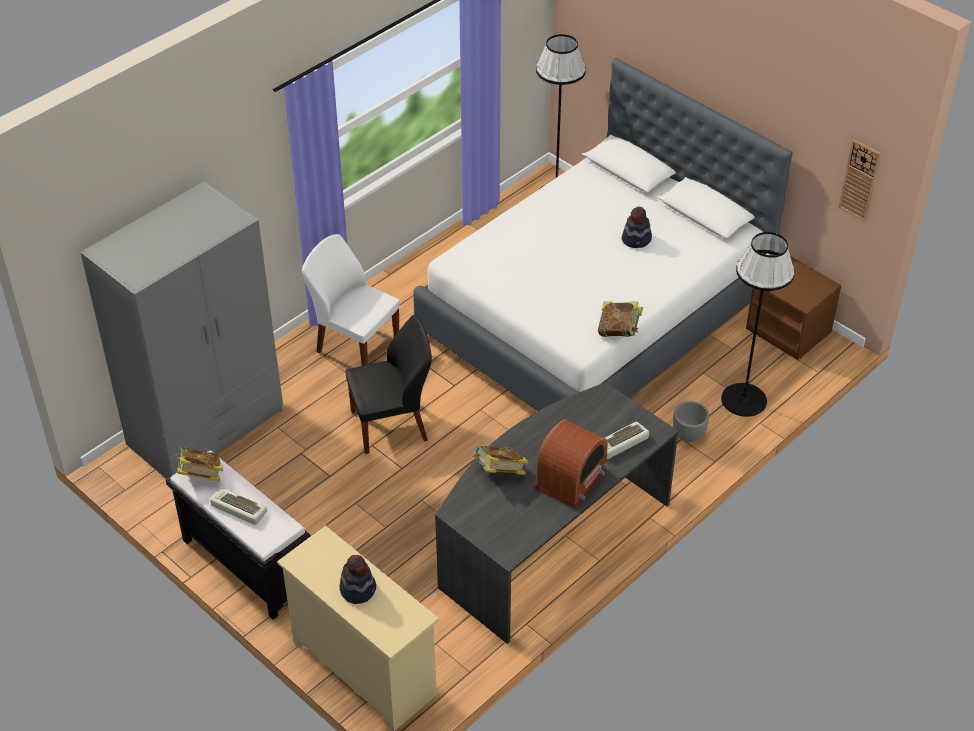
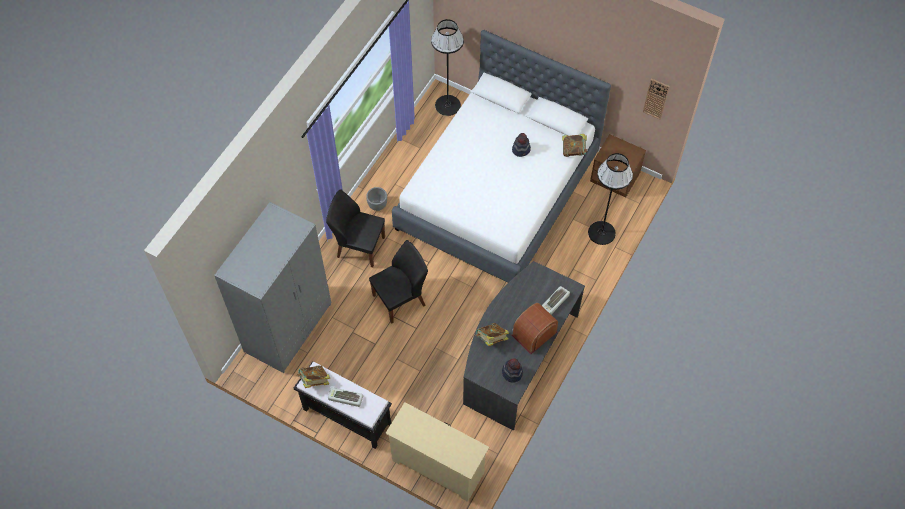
camera: 15 degrees left, 15 degrees up
(356, 345) = (359, 246): white chair -> black chair
(358, 589) = (438, 439): hat -> hat (512, 372)
(571, 479) = (534, 333): radio -> radio turned 150 degrees counterclockwise
(619, 331) = (530, 221): book -> book (573, 150)
(689, 435) = (576, 265): grey planter -> grey planter (378, 205)

